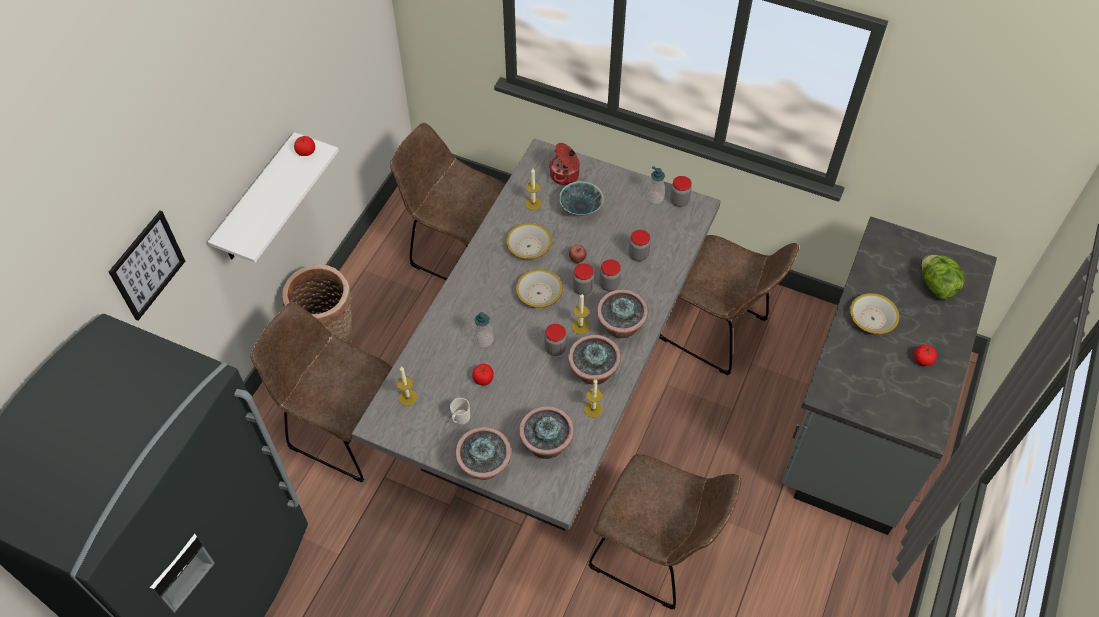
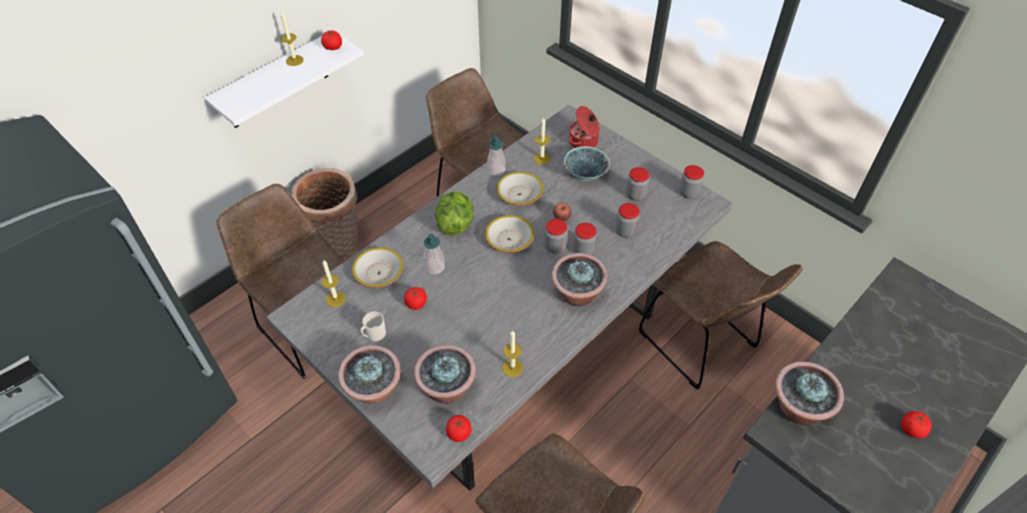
camera: 20 degrees right, 5 degrees down
(147, 265) = (116, 90): picture -> none
(555, 348) = (501, 296): jar -> jar (635, 195)
(573, 478) = (459, 433): none -> tomato
(580, 326) = (536, 282): candle -> candle (294, 60)
(593, 373) = (529, 331): potted plant -> potted plant (797, 409)
(655, 198) = (664, 184): soap dispenser -> soap dispenser (496, 170)
(872, 319) = (862, 365): bowl -> bowl (379, 273)
(936, 286) = (953, 351): lettuce -> lettuce (455, 223)

